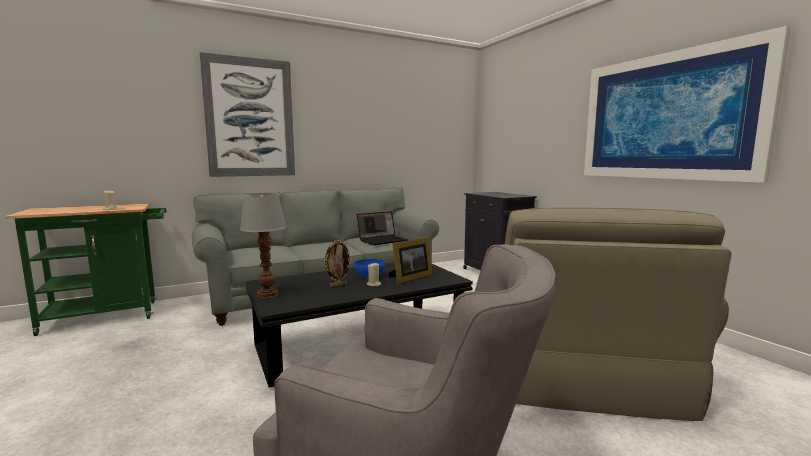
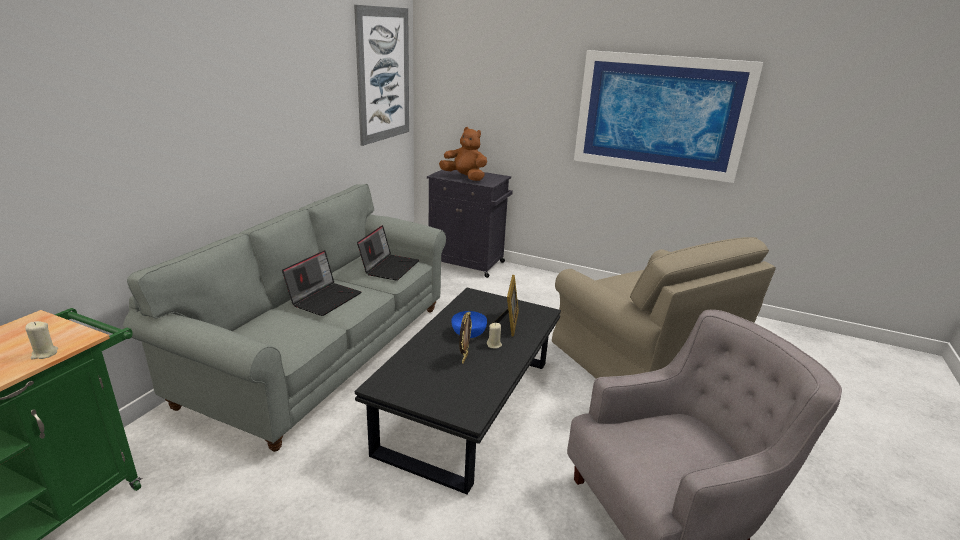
camera: 40 degrees left, 15 degrees up
(250, 118) = (170, 118): picture -> picture (383, 75)
(267, 294) = (423, 401): table lamp -> none
(317, 246) = (324, 298): none -> laptop
(492, 194) = (465, 177): none -> brown plush toy

